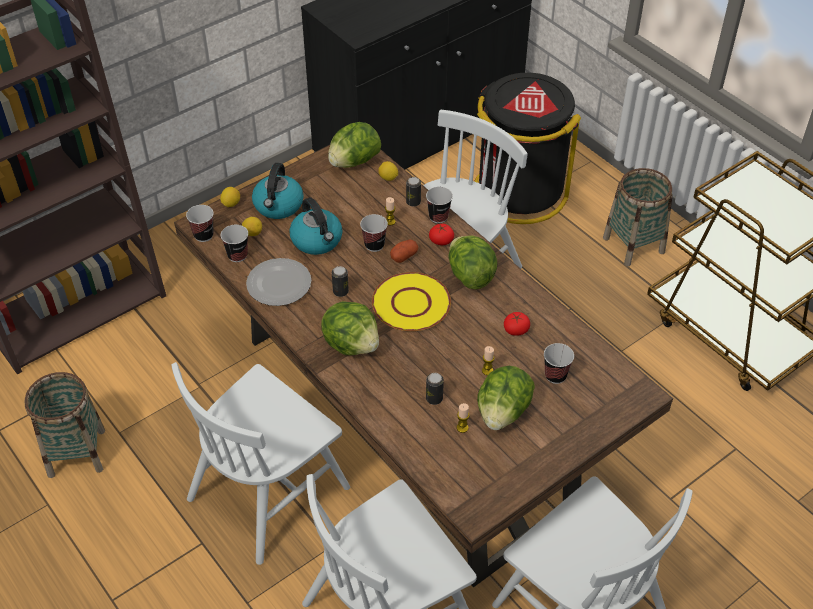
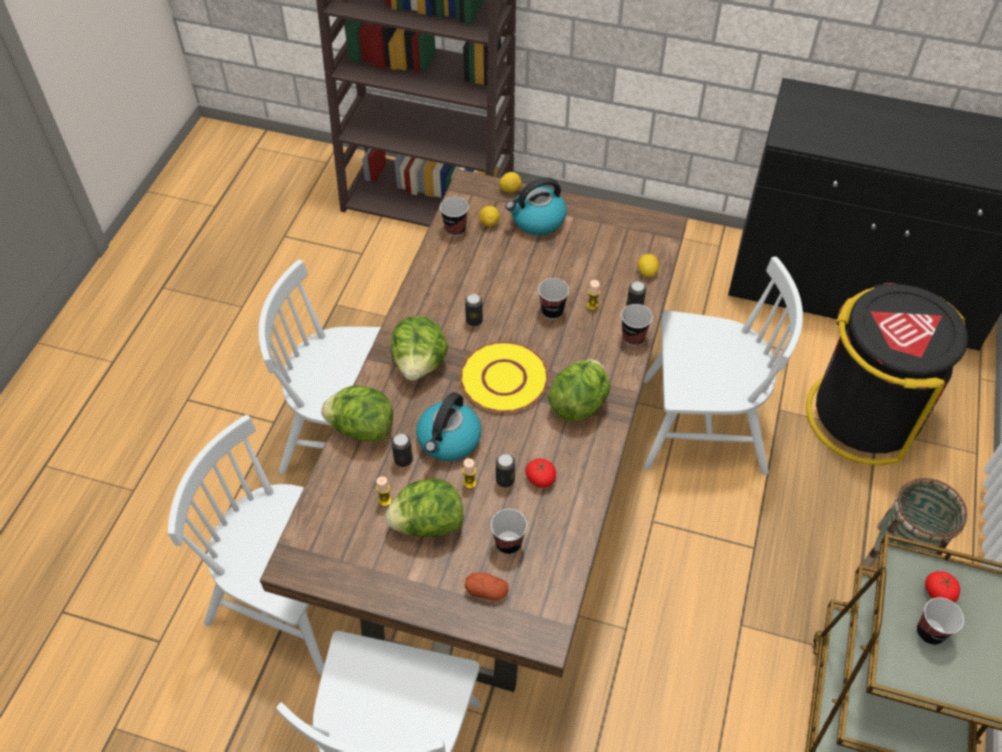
camera: 55 degrees right, 5 degrees up
(76, 453) = (298, 292): basket -> none
(203, 235) = (458, 195): cup -> cup (930, 632)
(279, 283) = (447, 274): plate -> none
(317, 240) = (520, 269): kettle -> kettle (449, 440)
(354, 162) = (643, 237): lettuce -> lettuce (361, 428)
(404, 256) = (558, 340): potato -> potato (487, 591)
(441, 240) = (604, 356): tomato -> tomato (938, 592)
(501, 349) = (505, 480): none -> can

